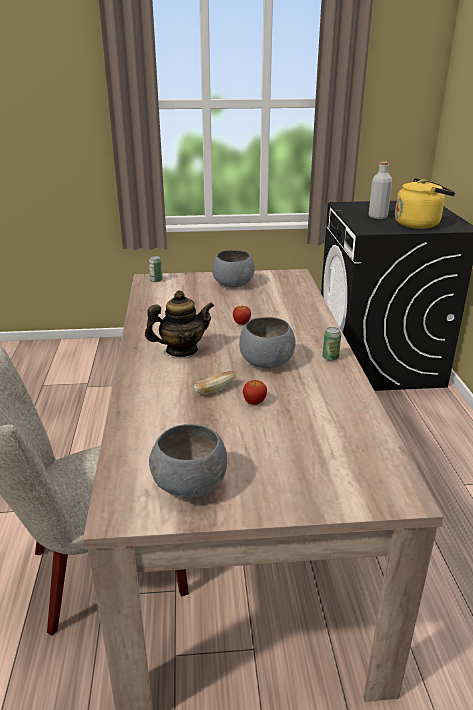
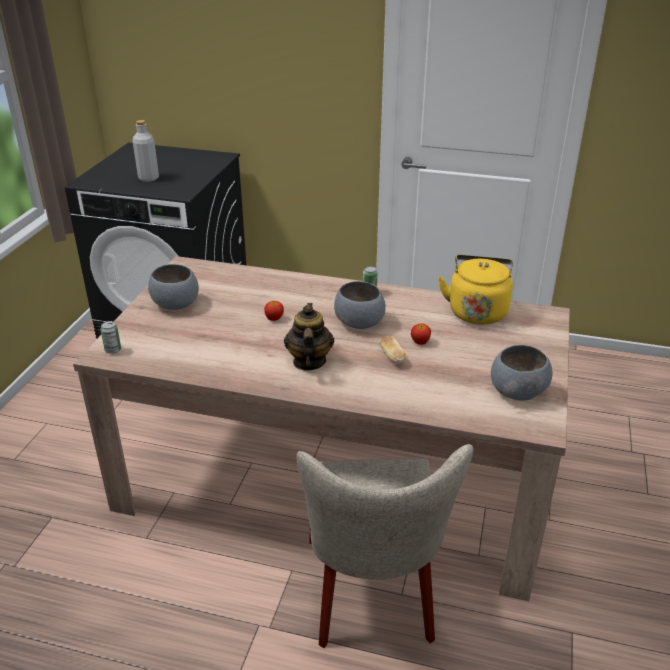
camera: 70 degrees left, 5 degrees up
(419, 224) = (192, 168): yellow kettle -> yellow kettle (477, 311)

